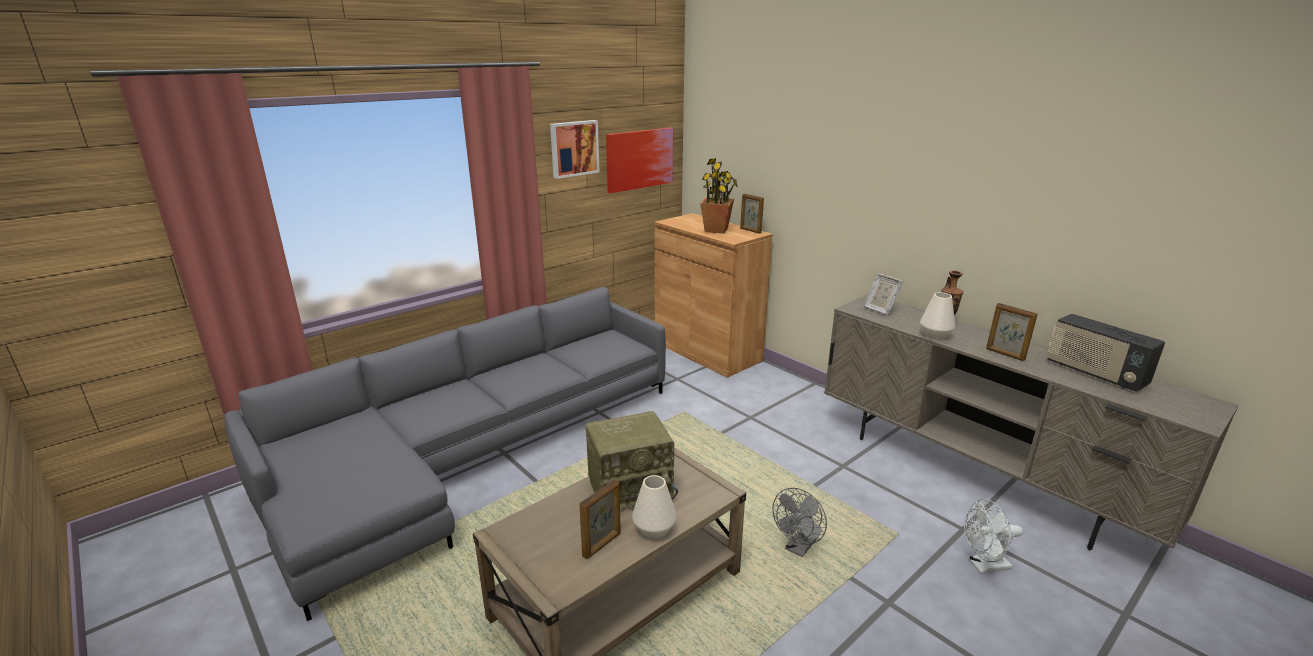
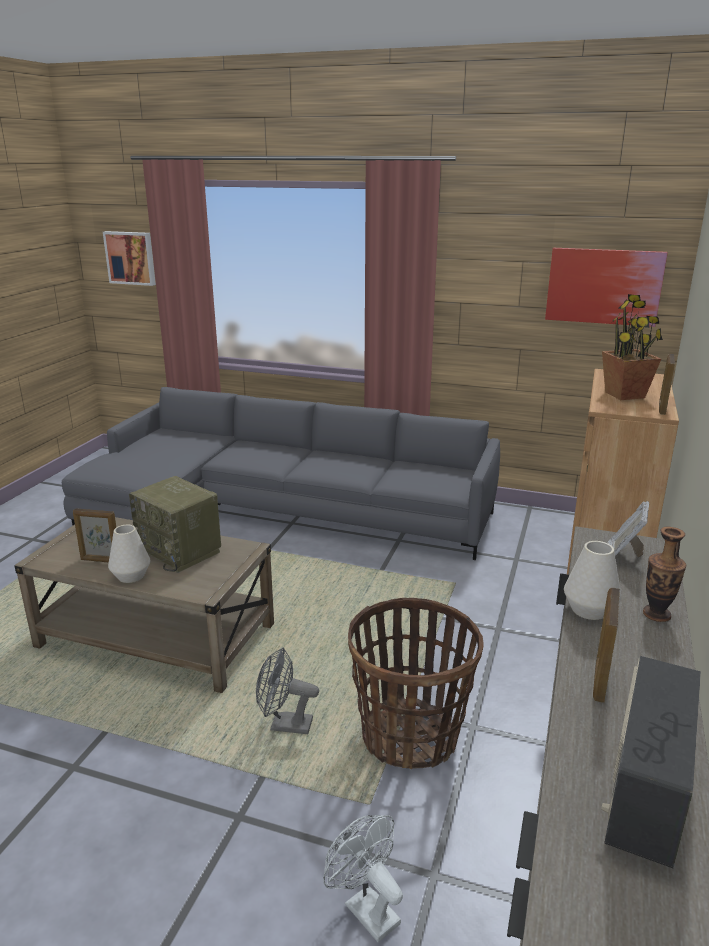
camera: 60 degrees right, 0 degrees up
(573, 148) = (503, 258): picture -> picture (131, 258)
(840, 493) = (410, 736): none -> basket

